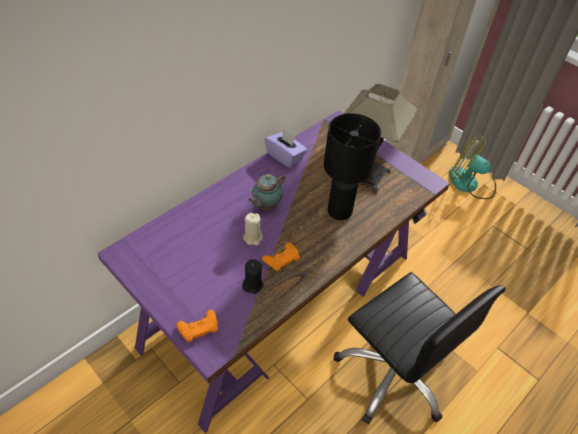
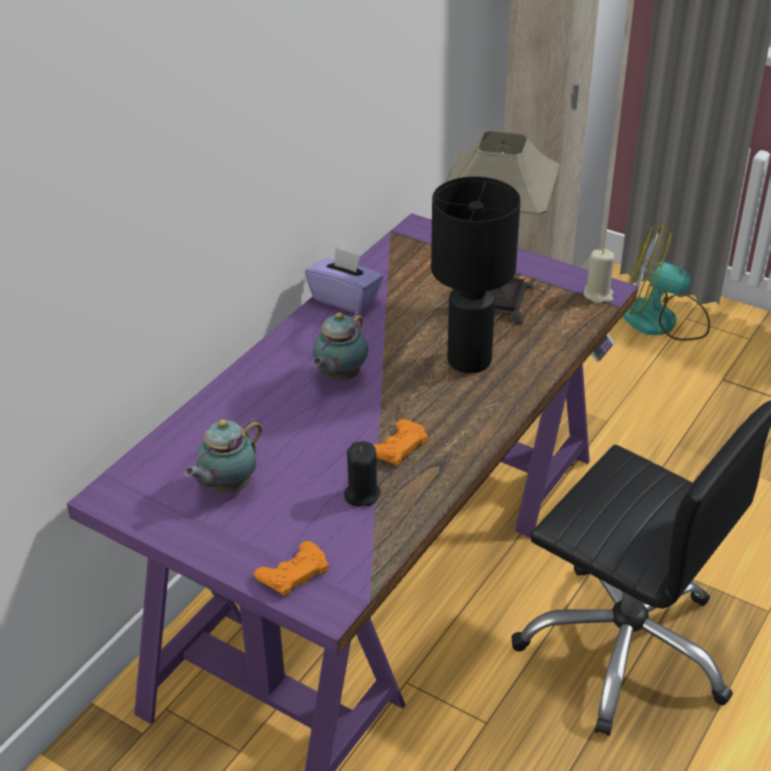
camera: 10 degrees left, 10 degrees down
(183, 262) = (227, 487): none -> teapot
(253, 237) = (335, 427): beige candle -> beige candle (598, 294)

